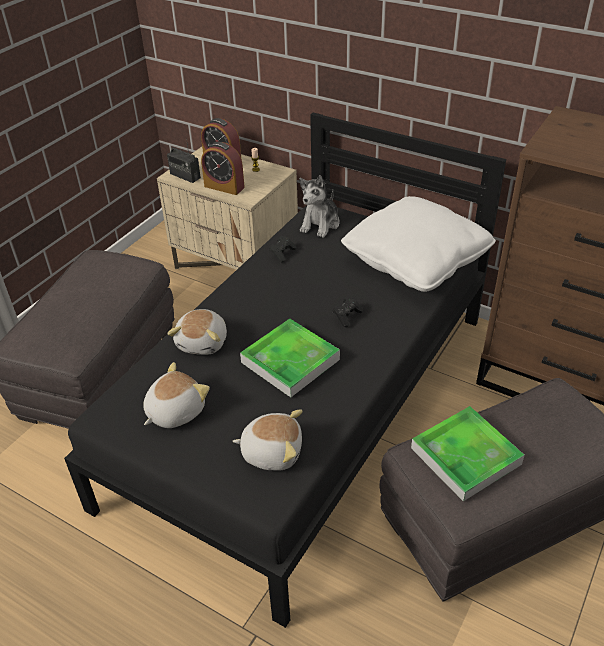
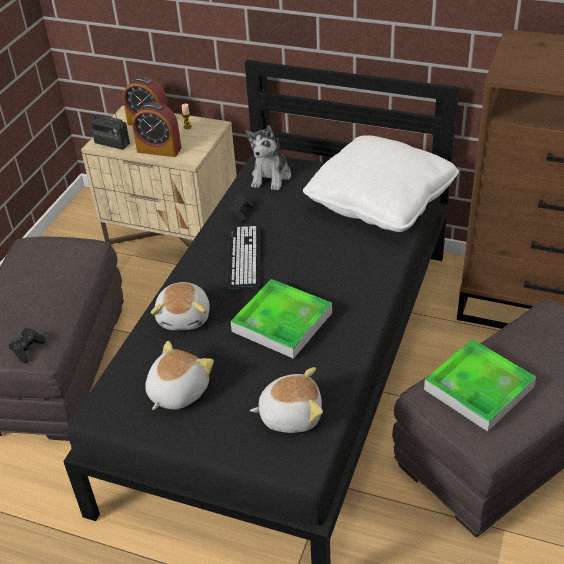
camera: 10 degrees left, 0 degrees up
(273, 295) = (243, 257): none -> keyboard
(347, 316) = (327, 268): black game controller -> black game controller (28, 349)

